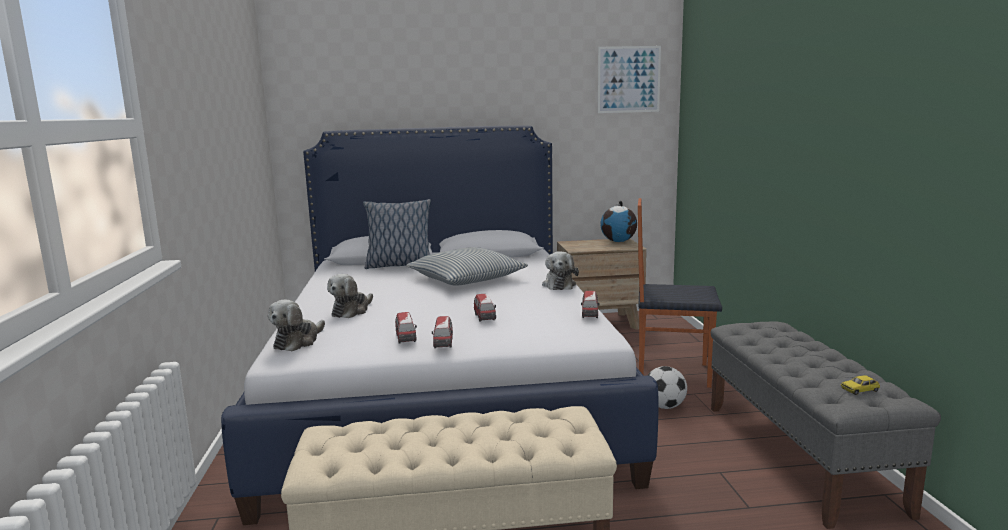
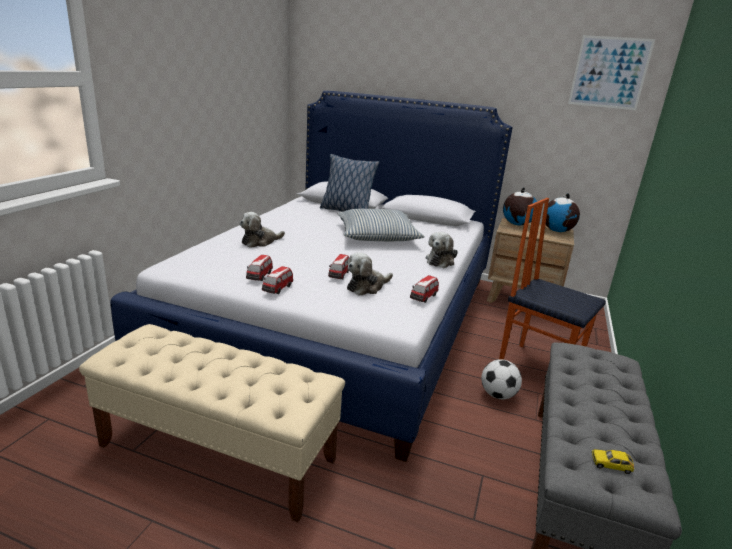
camera: 25 degrees right, 10 degrees up
(298, 341) = (193, 257): plush toy -> plush toy (367, 287)
(577, 243) = (516, 224): none -> globe

